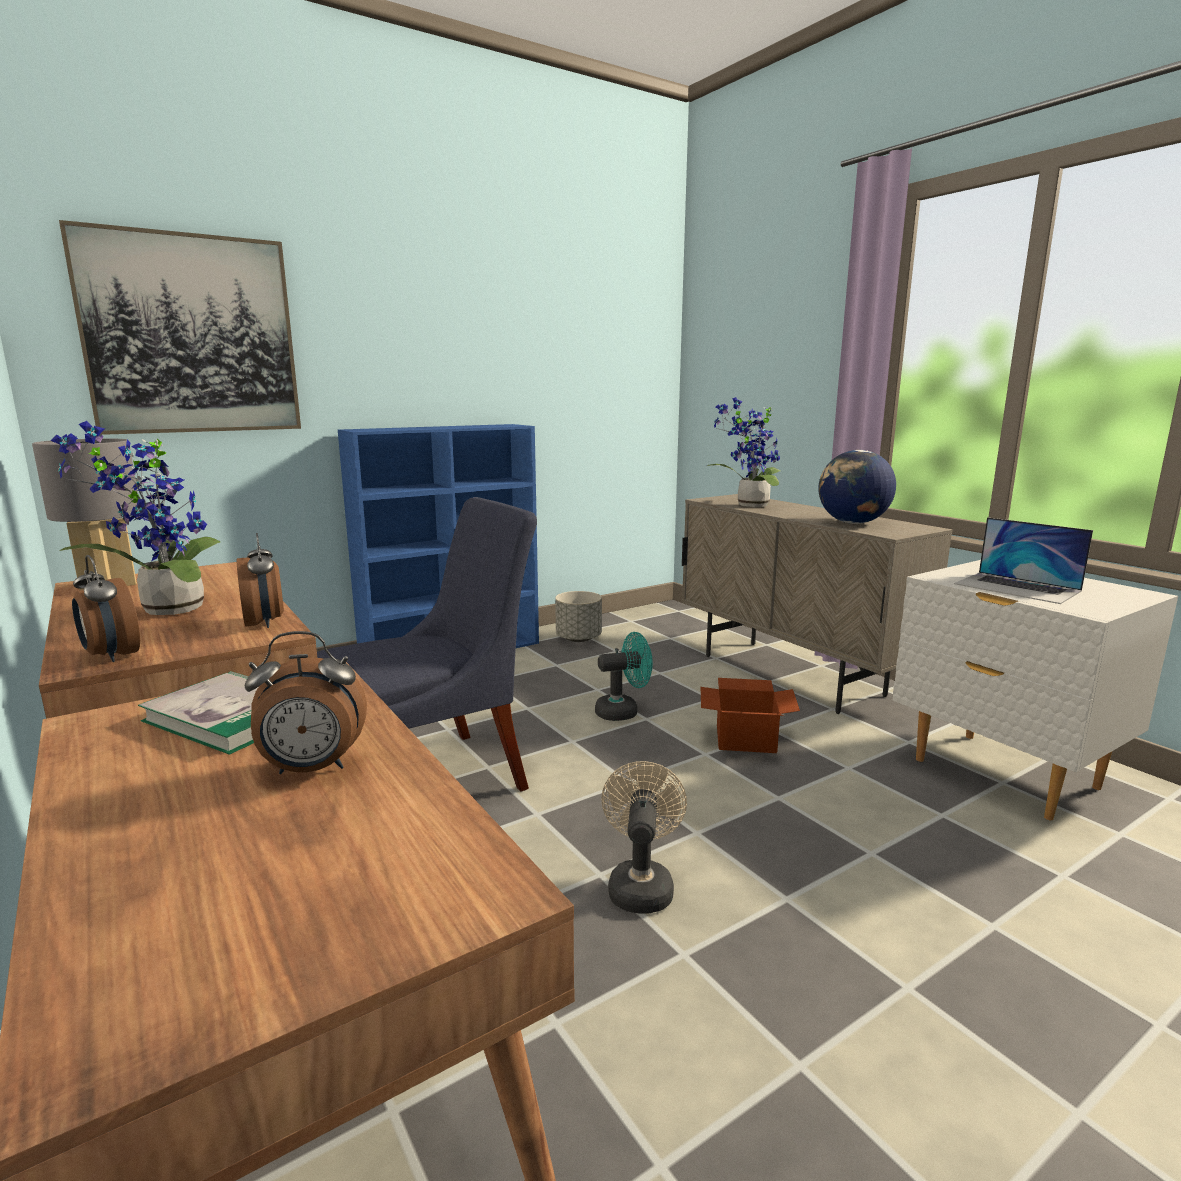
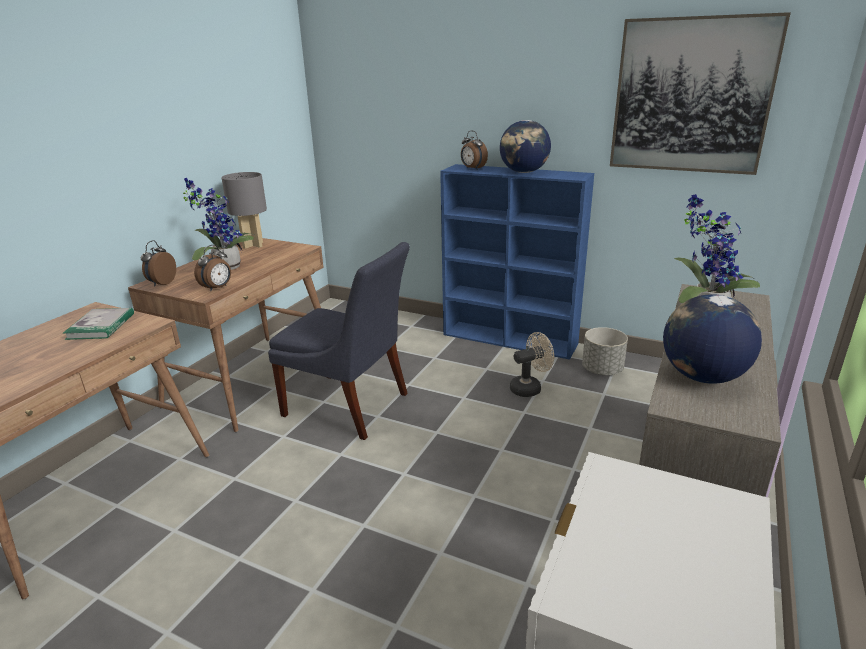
camera: 60 degrees right, 10 degrees up
(191, 335) = (381, 99): picture -> picture (691, 96)
(312, 769) = (52, 357): alarm clock -> alarm clock (472, 169)
(453, 427) = (524, 172): none -> globe
(623, 711) = (501, 436): turquoise fan -> none
(640, 885) = (293, 520): beige fan -> beige fan (529, 388)
(746, 737) = (522, 509): cardboard box -> none
(1017, 587) = (627, 531): laptop -> none

